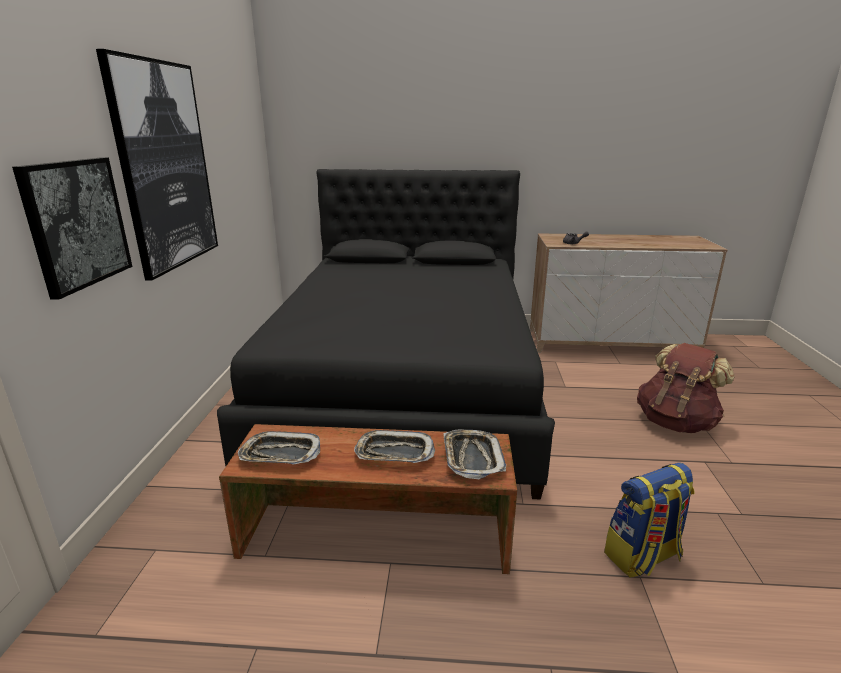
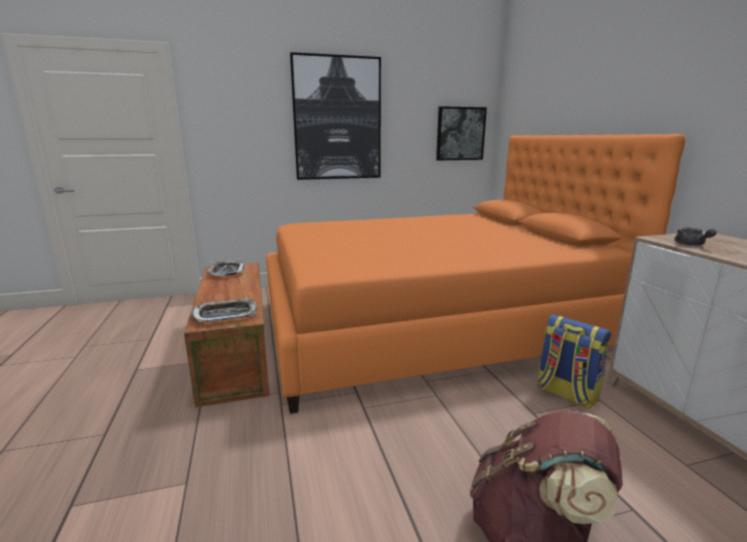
camera: 70 degrees right, 5 degrees down
(76, 224) = (250, 138): picture -> picture (460, 134)
(394, 453) = (230, 294): tray -> none
(406, 386) = (431, 325): black bed -> orange bed
(642, 556) = (214, 485): backpack -> backpack (566, 393)

